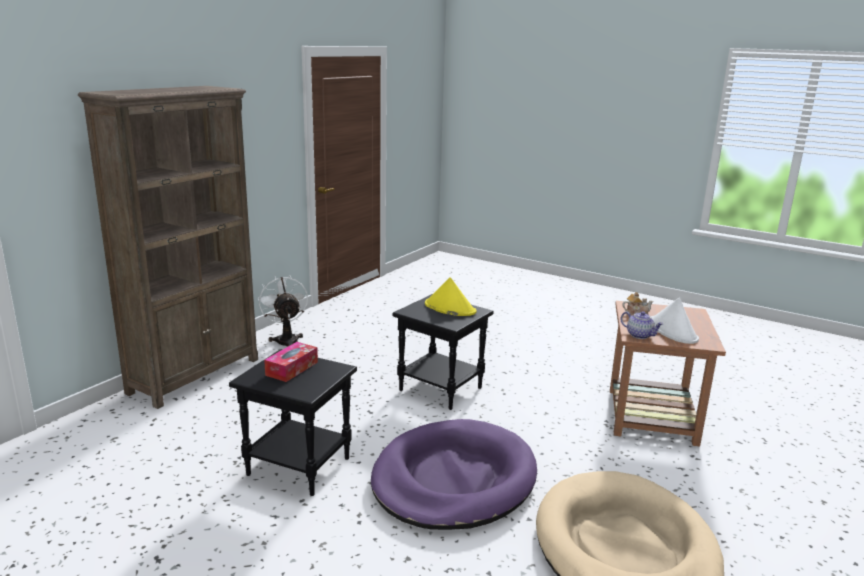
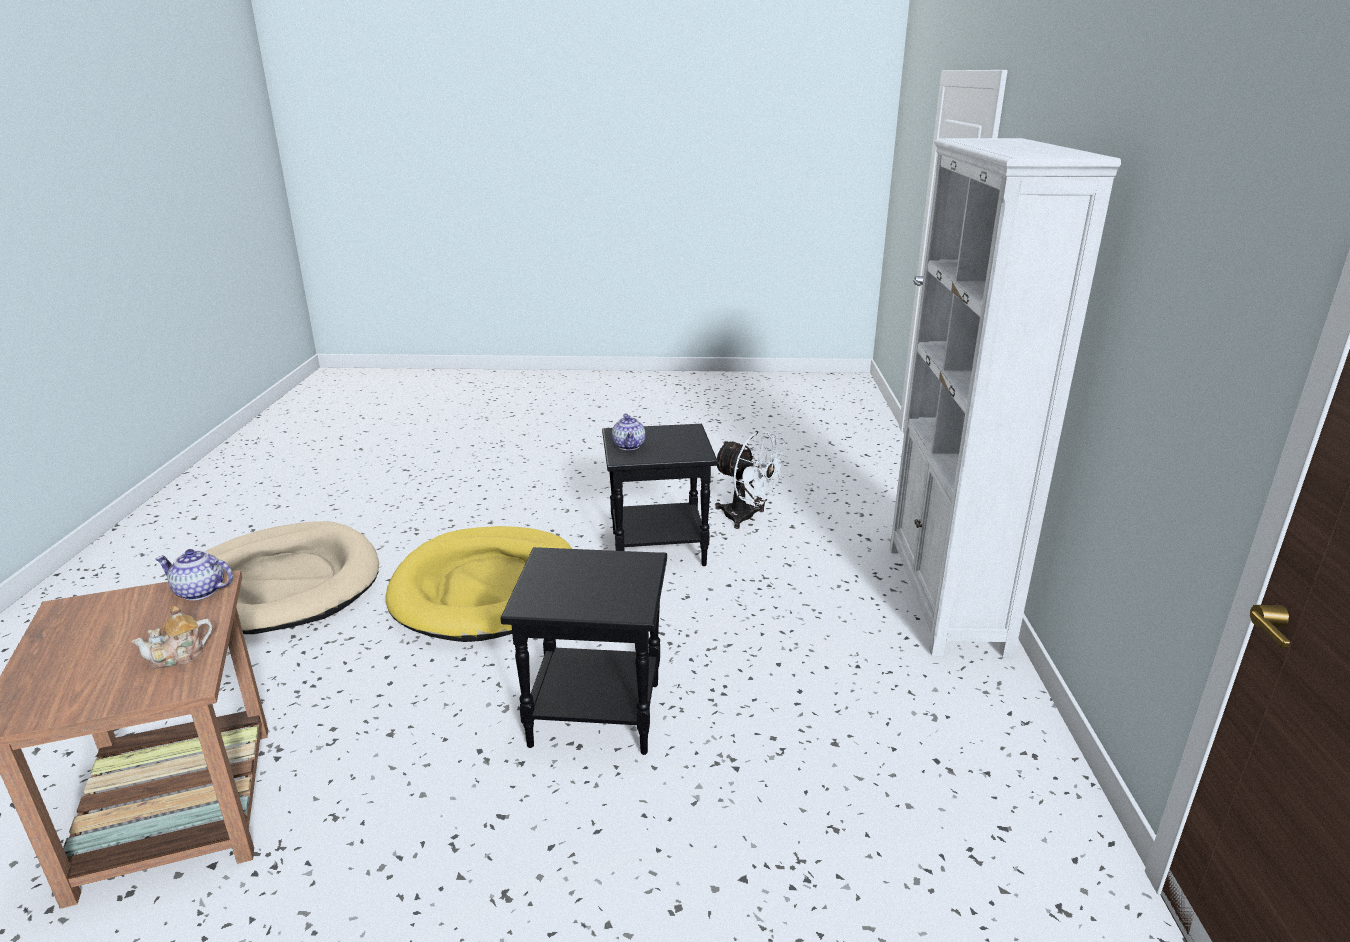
camera: 150 degrees right, 5 degrees up
(195, 375) = (946, 598): brown bookcase -> white bookcase
(286, 340) = (978, 719): white fan -> white fan (746, 518)
(292, 368) = (667, 445): tissue box -> none
(318, 377) = (629, 446): none -> teapot
(449, 308) = (584, 593): yellow hat -> none
(453, 480) = (487, 588): purple dog bed -> yellow dog bed
(673, 331) = (119, 624): white hat -> none

